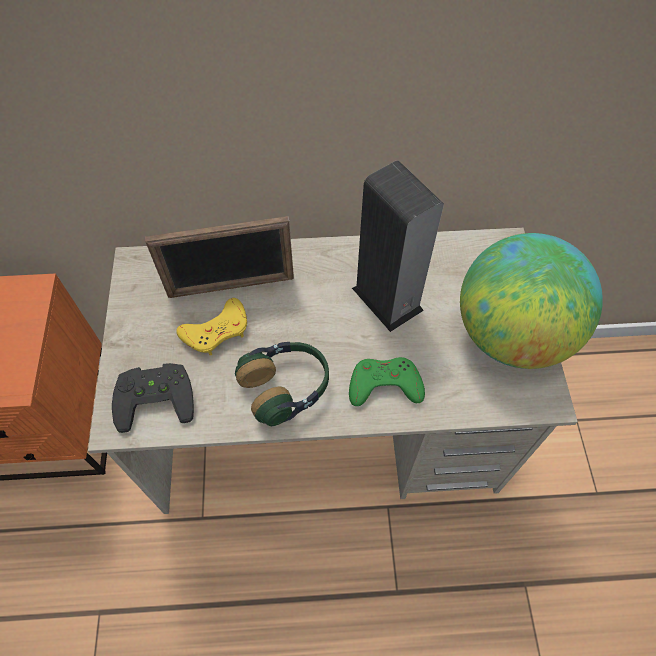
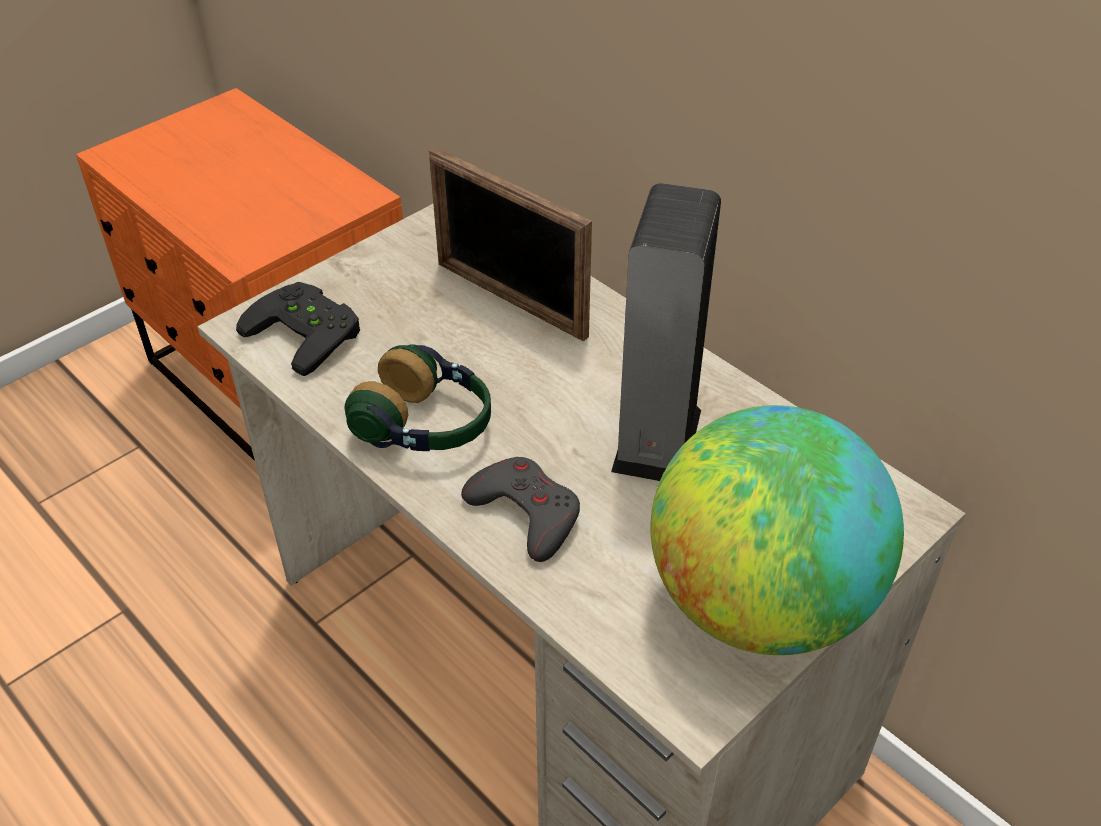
camera: 50 degrees right, 15 degrees down
(217, 331) = (438, 325): yellow game controller -> none
(384, 385) = (525, 512): green game controller -> grey game controller

